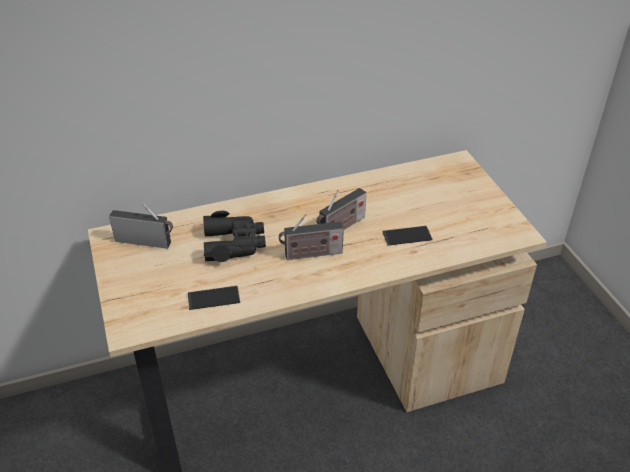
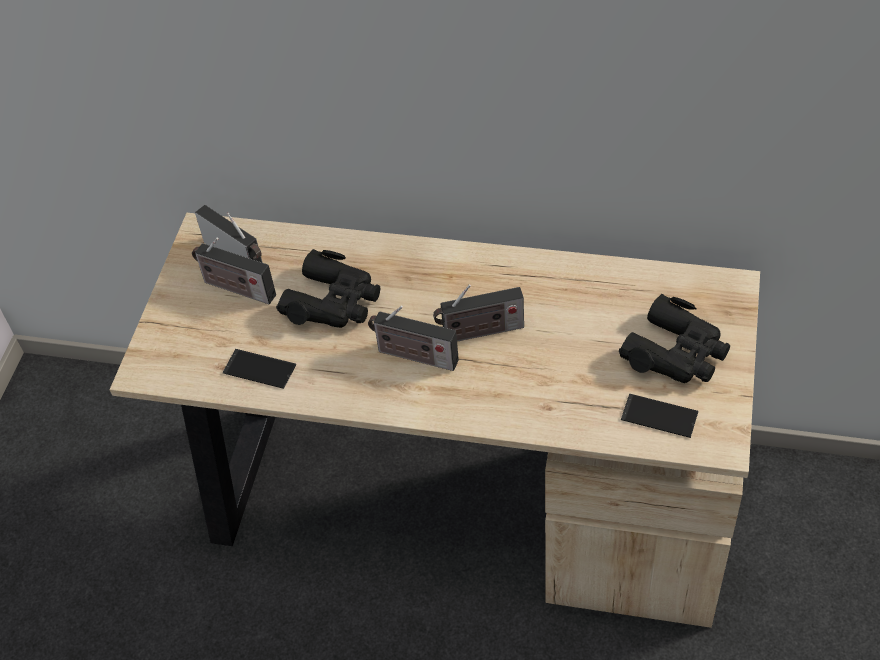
camera: 35 degrees right, 10 degrees up
(159, 259) = (236, 288): none -> radio
(407, 236) = (557, 380): phone -> phone (659, 416)
(459, 200) = (676, 352): none -> black binoculars

